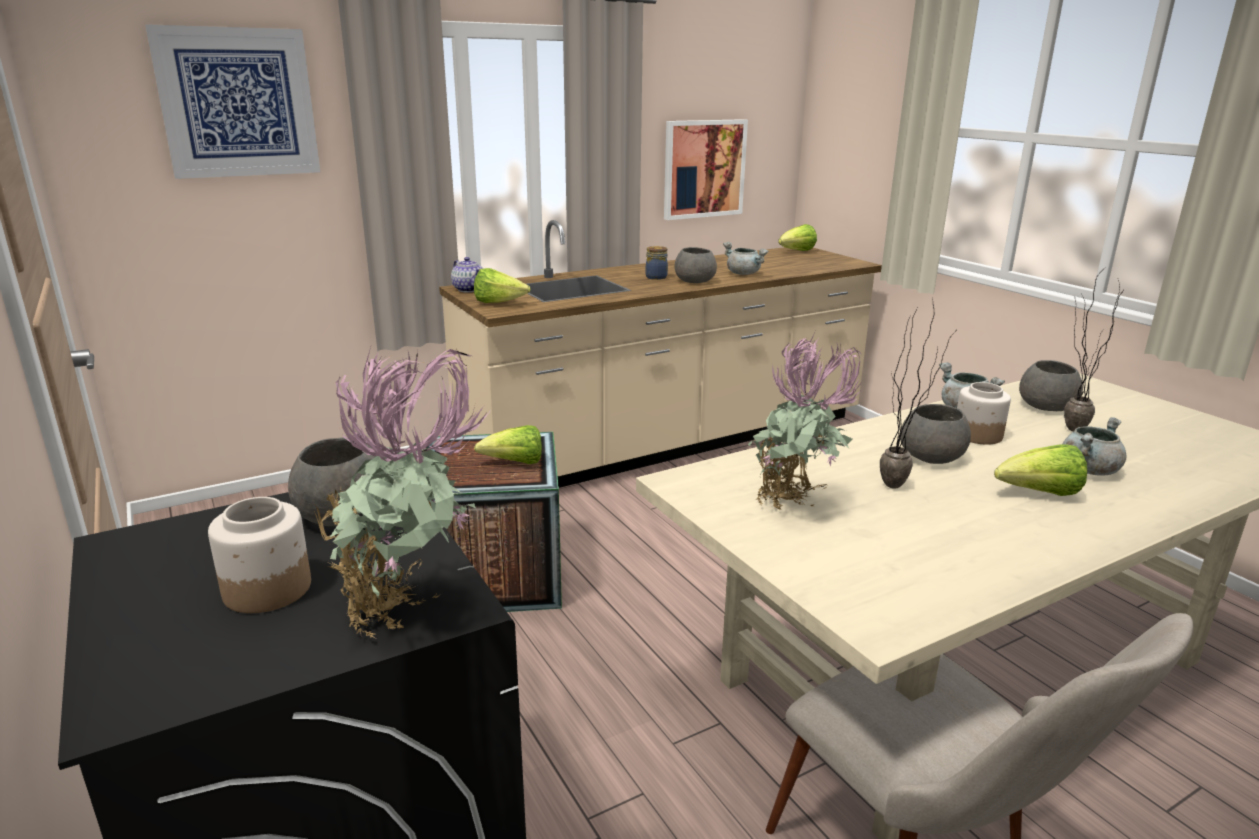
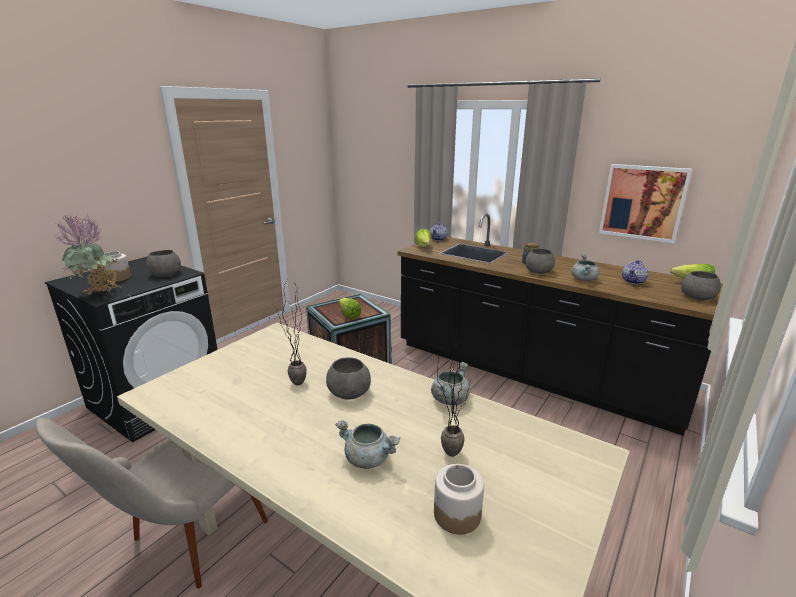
camera: 65 degrees right, 0 degrees up
(238, 103) = (384, 139): picture -> none
(669, 443) = (530, 372): beige counter -> black counter
(769, 263) = (633, 281): none -> teapot
(795, 507) = (258, 360): potted plant -> none
(976, 435) = (401, 407): jar -> jar (457, 514)
(1039, 494) = (311, 436): lettuce -> none
(1046, 406) = (498, 438): grey bowl -> grey bowl (698, 297)

